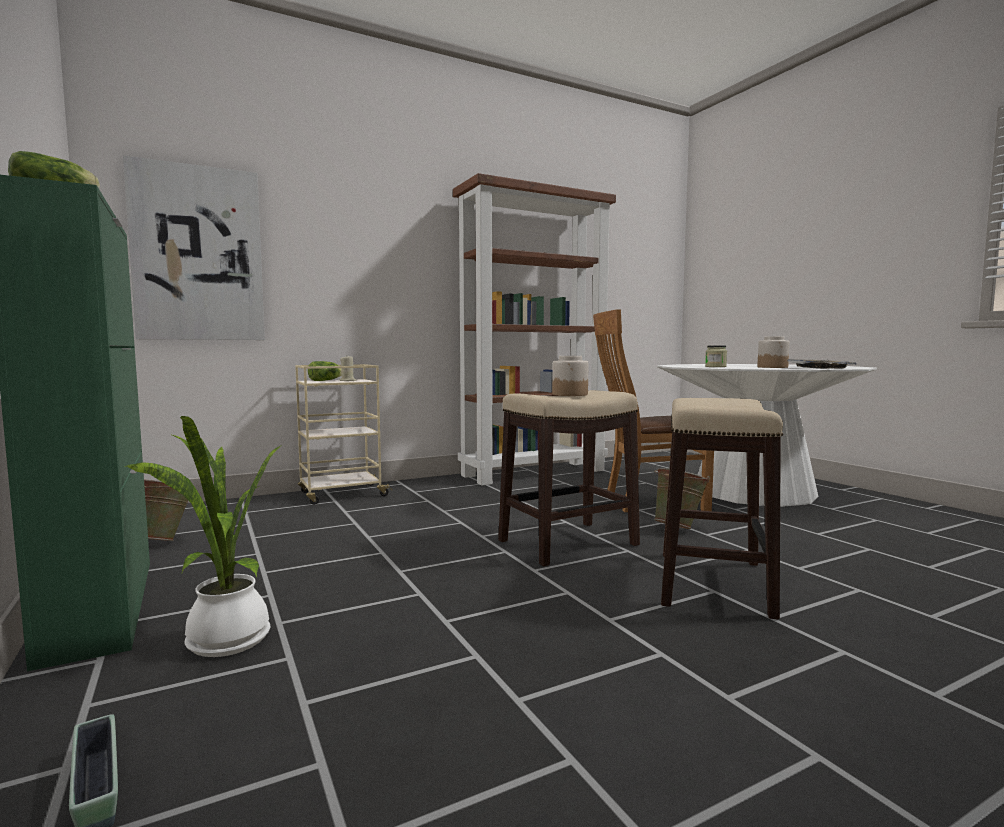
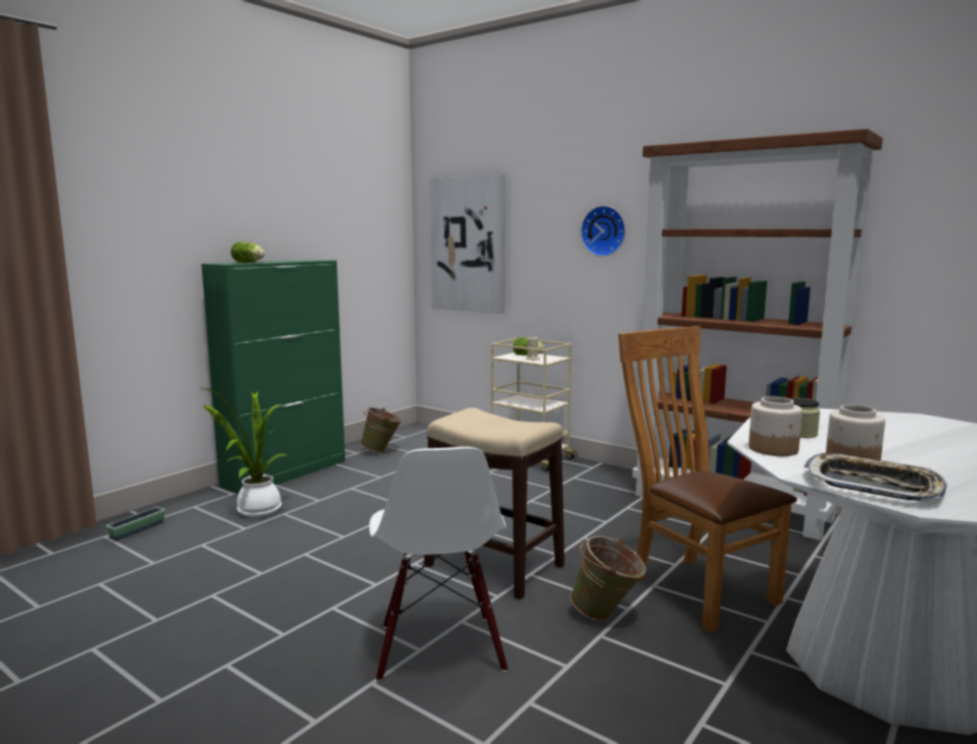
camera: 65 degrees right, 5 degrees up
(387, 252) = (604, 231): none -> wall clock
(570, 394) = (495, 422): jar -> jar (773, 449)
(713, 583) = (439, 648): stool -> white chair

